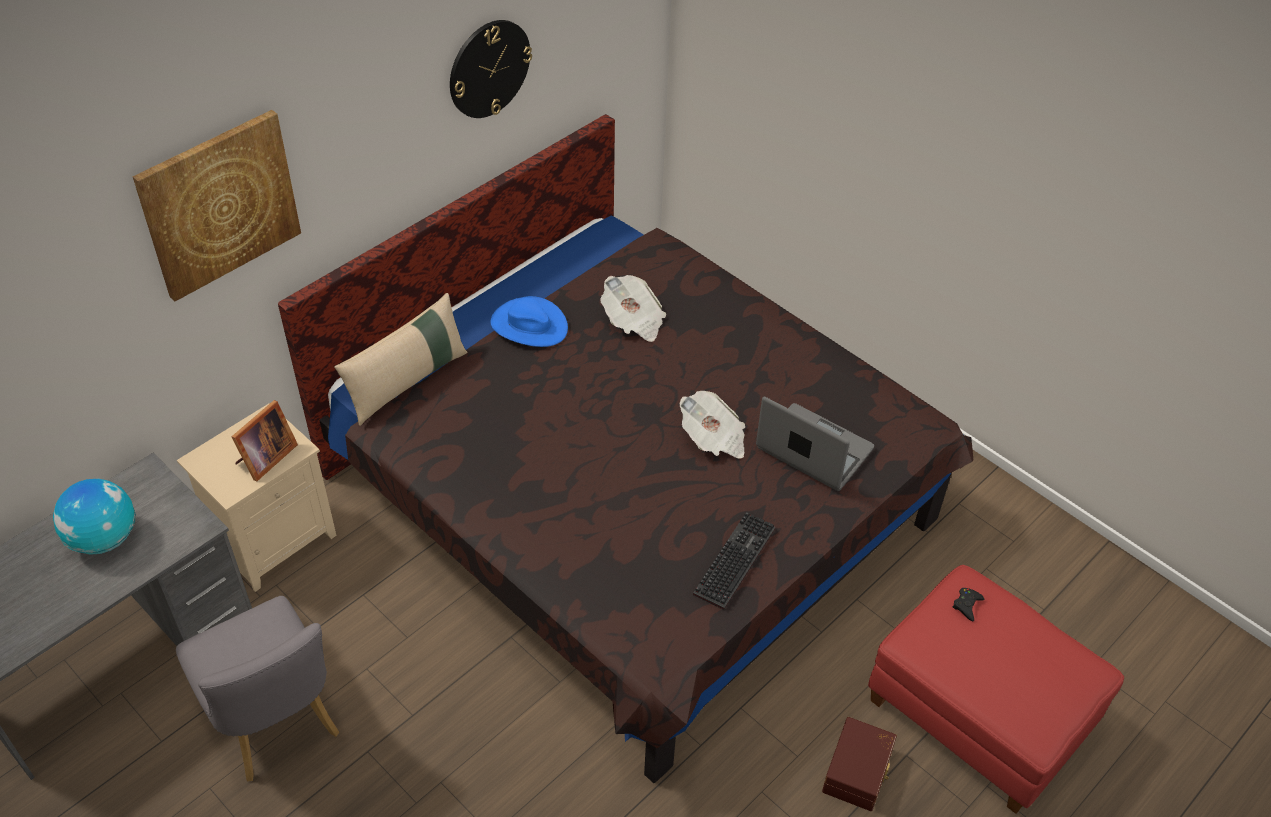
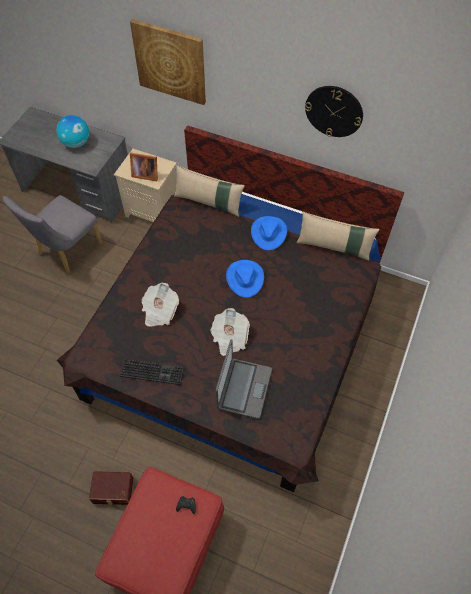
camera: 70 degrees right, 10 degrees up
(602, 261) = (334, 247): none -> beige pillow
(605, 384) = (244, 278): none -> blue hat
(633, 321) = (296, 275): newspaper -> newspaper (159, 311)

